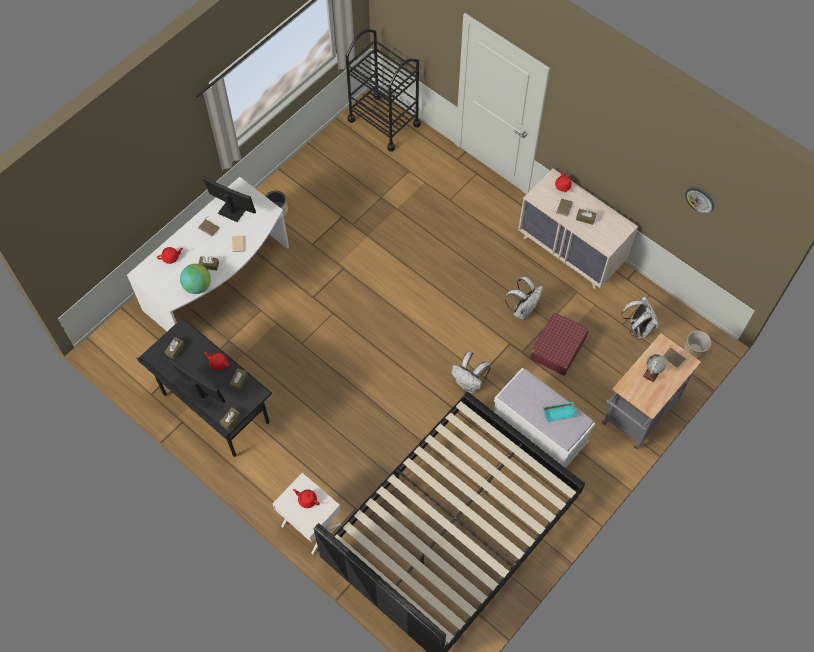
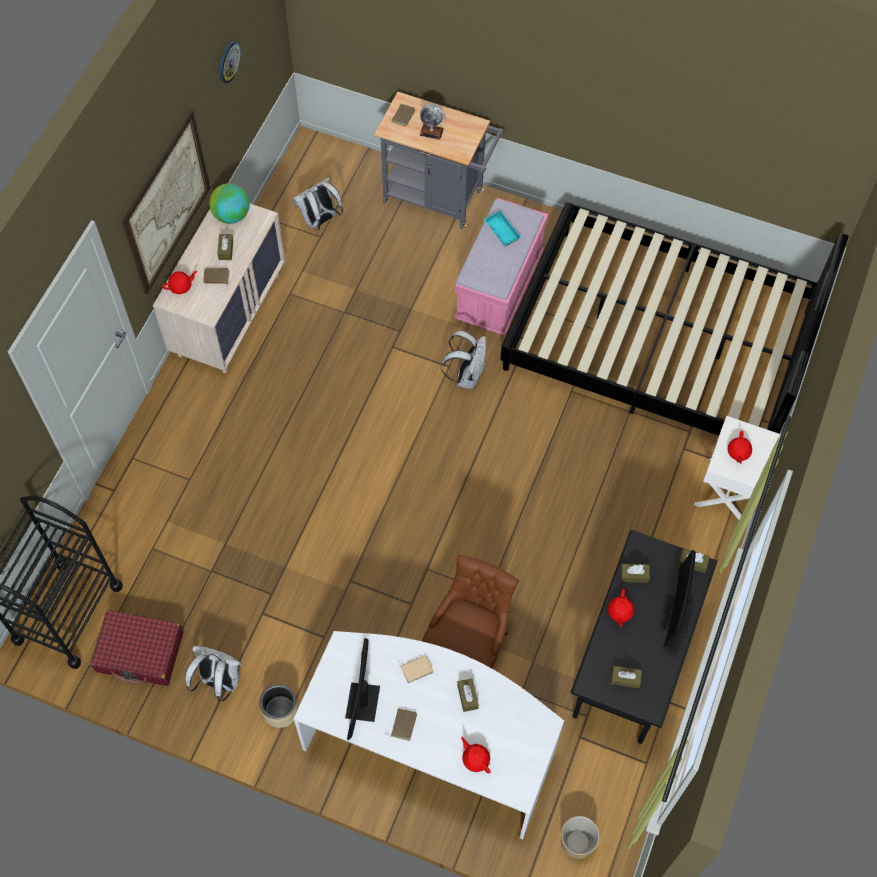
camera: 110 degrees left, 0 degrees up
(197, 286) = (508, 698): globe -> globe (231, 215)
(272, 321) = (469, 644): none -> brown chair
(523, 309) = (337, 345): white backpack -> white backpack (218, 681)
(538, 431) = (499, 287): white bench -> pink bench
(557, 348) = (379, 295): red suitcase -> red suitcase (140, 652)
(601, 158) = (167, 203): none -> picture
(694, 350) = (330, 161): planter -> planter (577, 842)

